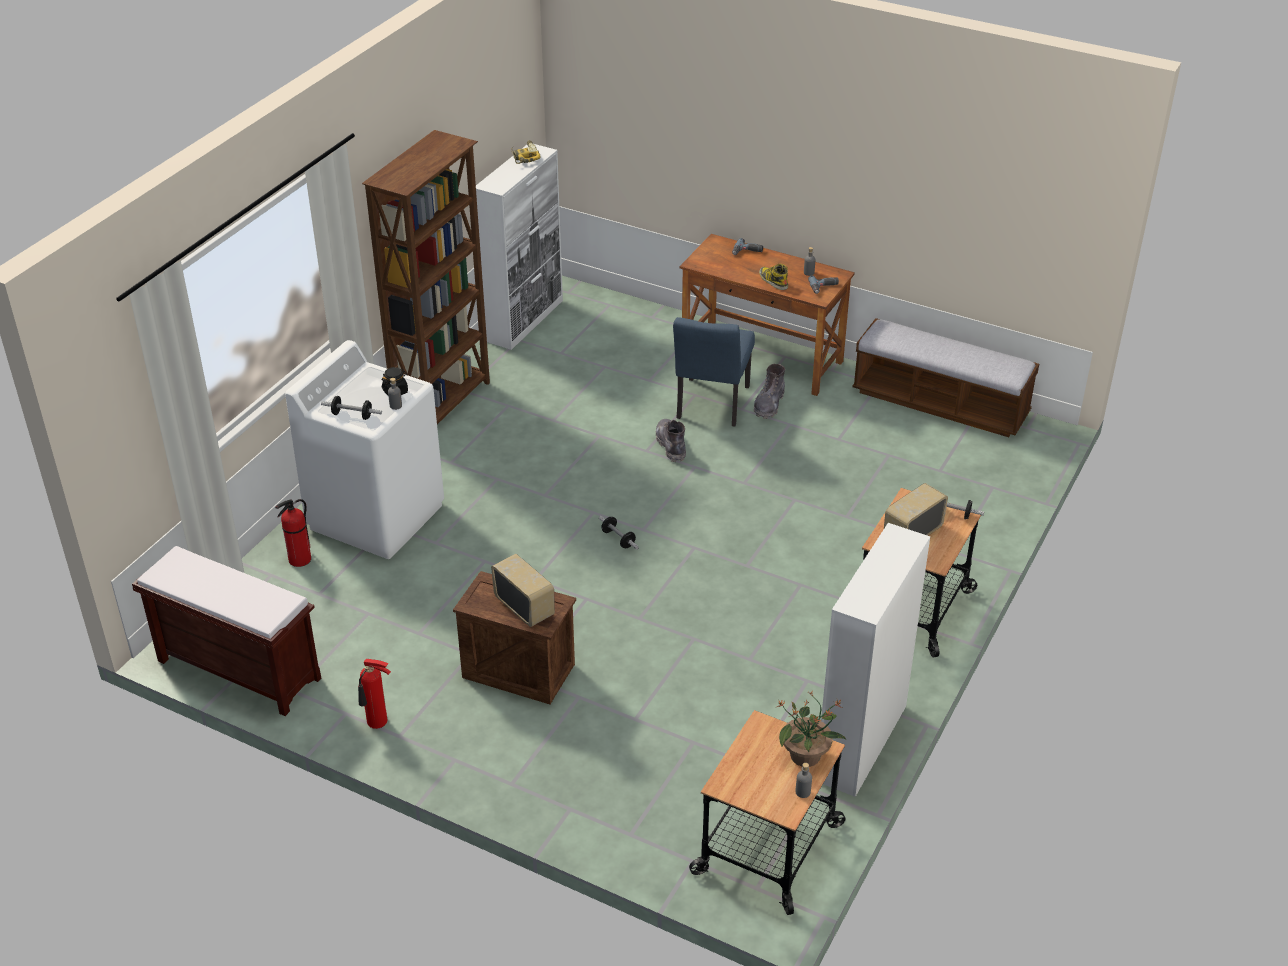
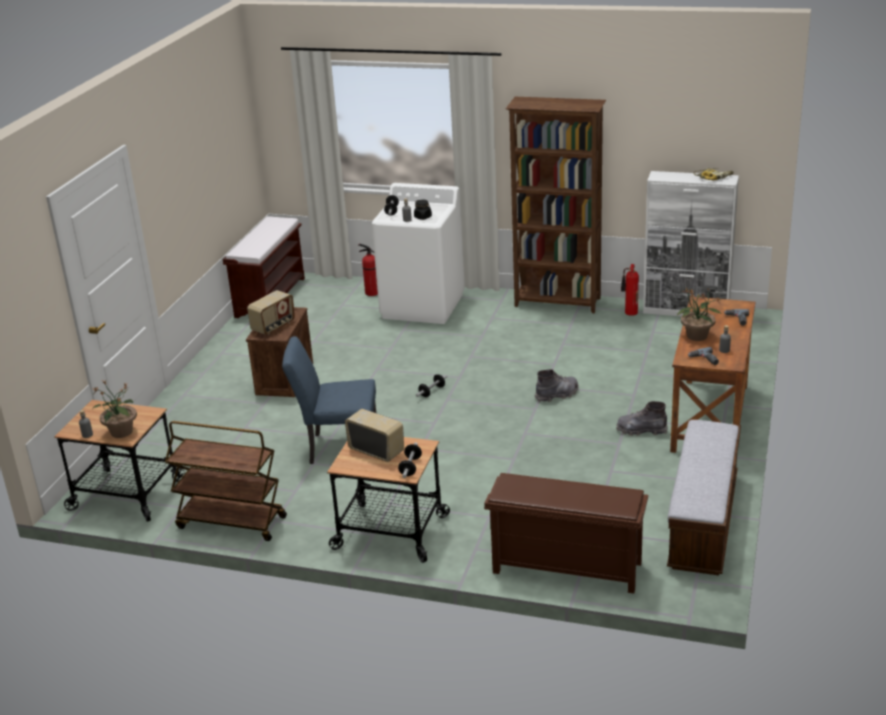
camera: 80 degrees right, 10 degrees down
(377, 723) = (231, 344): fire extinguisher -> fire extinguisher (629, 313)
(710, 406) = (621, 404): blue chair -> blue chair (337, 448)
(773, 281) = (697, 336): boot -> potted plant
(860, 743) = (230, 522): white cabinet -> brown cart
(997, 499) = (565, 568): none -> brown shoe rack

